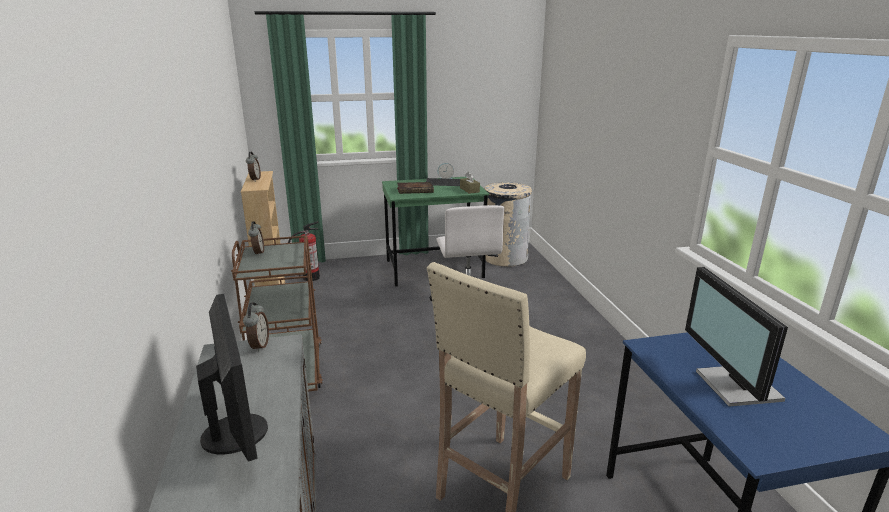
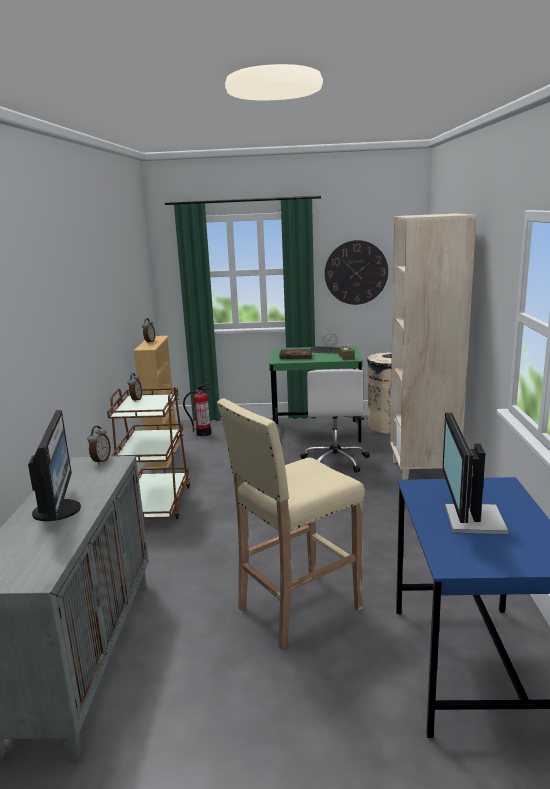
camera: 15 degrees right, 5 degrees down
(469, 98) = (356, 272): none -> wall clock
(561, 308) = (423, 473): none -> beige bookcase

